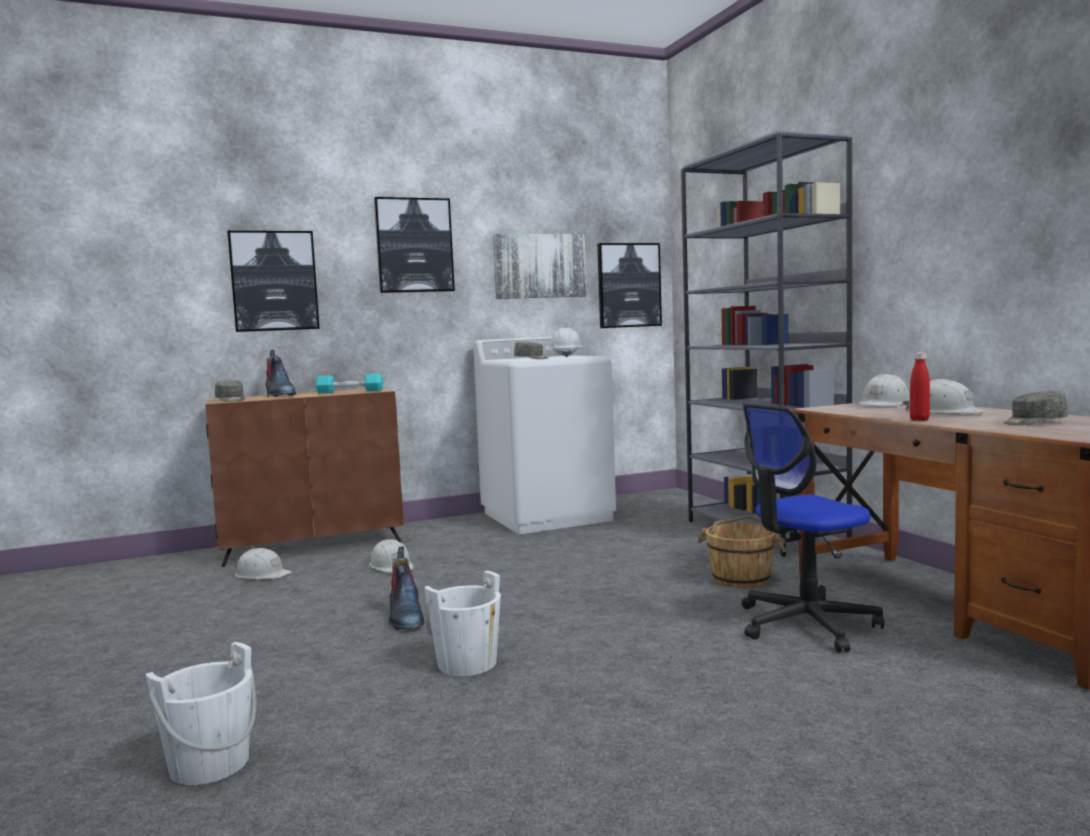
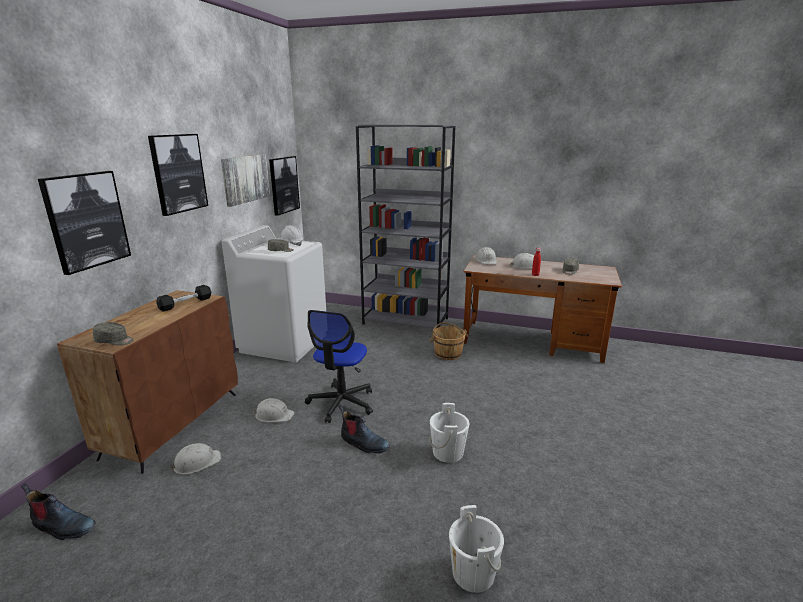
camera: 50 degrees left, 15 degrees up
(279, 396) = (136, 323): boot -> boot (62, 527)
(350, 392) = (185, 303): turquoise dumbbell -> black dumbbell
(806, 624) = (508, 369): office chair -> office chair (341, 403)

